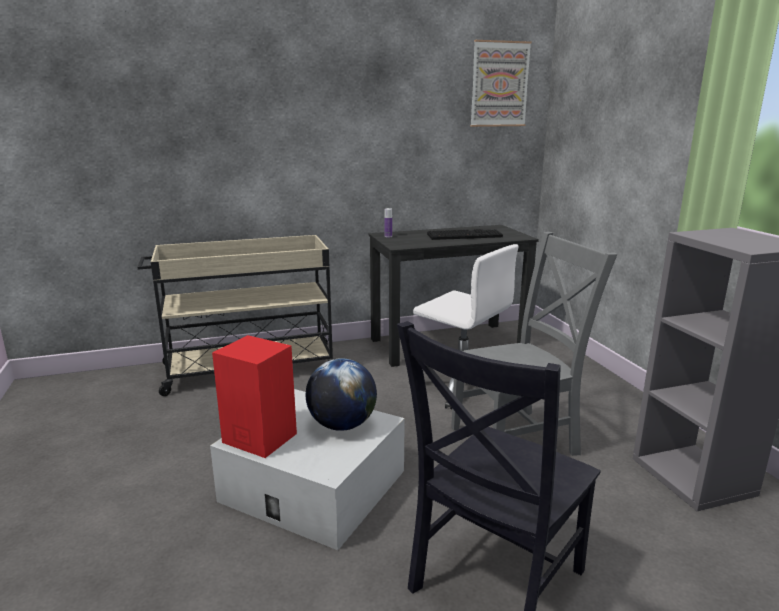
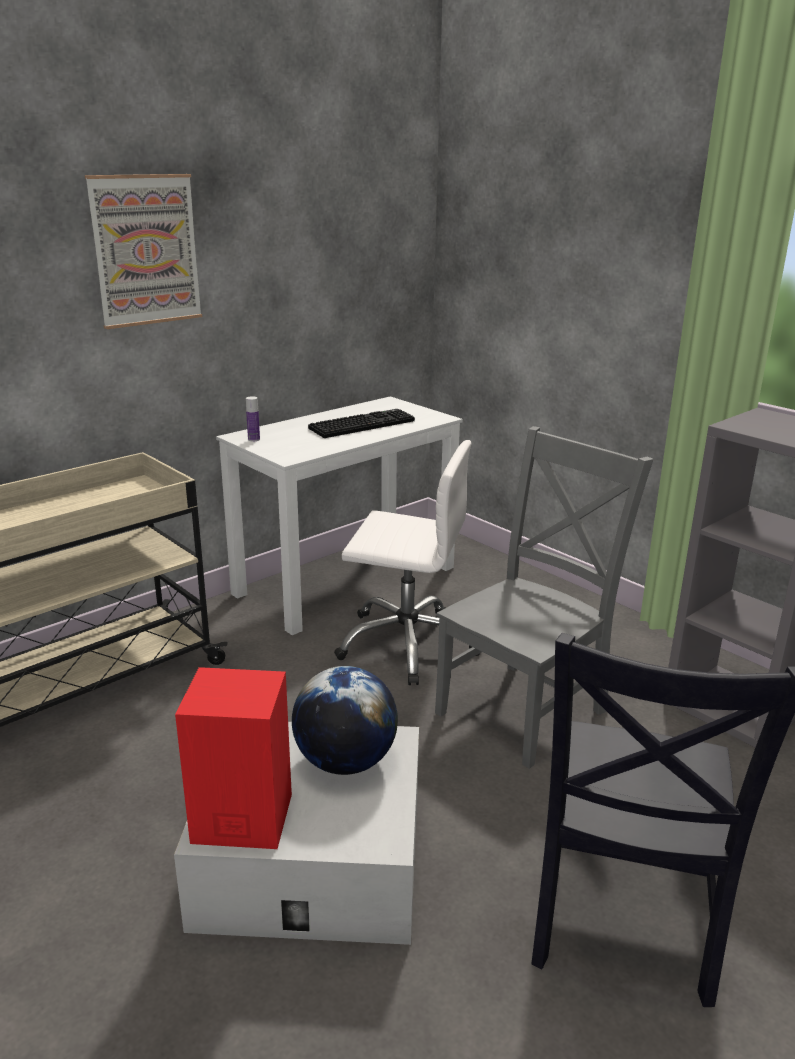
camera: 25 degrees left, 5 degrees up
(448, 343) = (346, 580): black desk -> white desk
(499, 84) = (376, 193): picture -> picture (145, 250)

